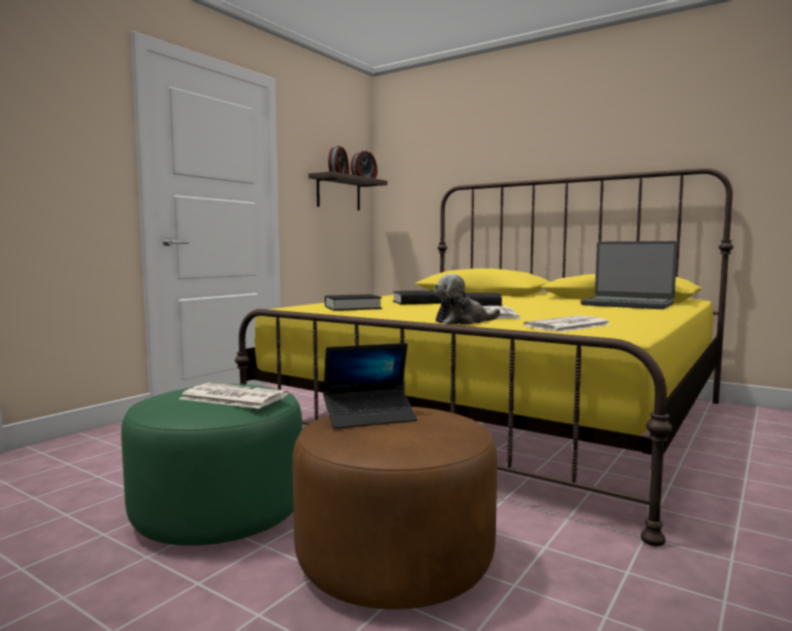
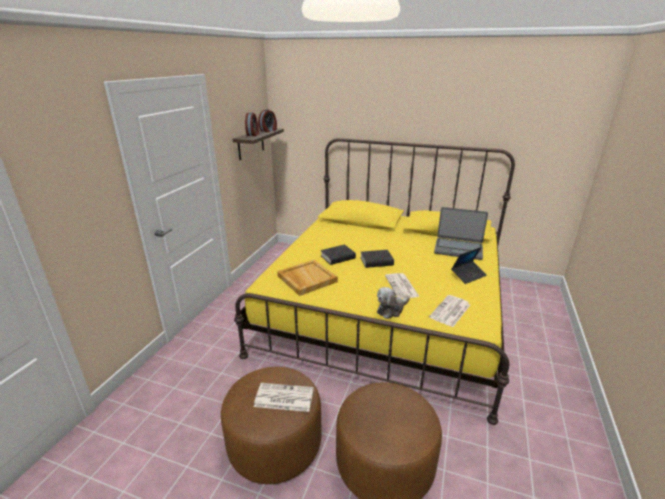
camera: 15 degrees left, 20 degrees up
(218, 513) = (275, 445): green ottoman -> brown ottoman
(352, 307) = (306, 279): black book -> beige tray
(369, 417) = (373, 411): laptop -> laptop (468, 275)

